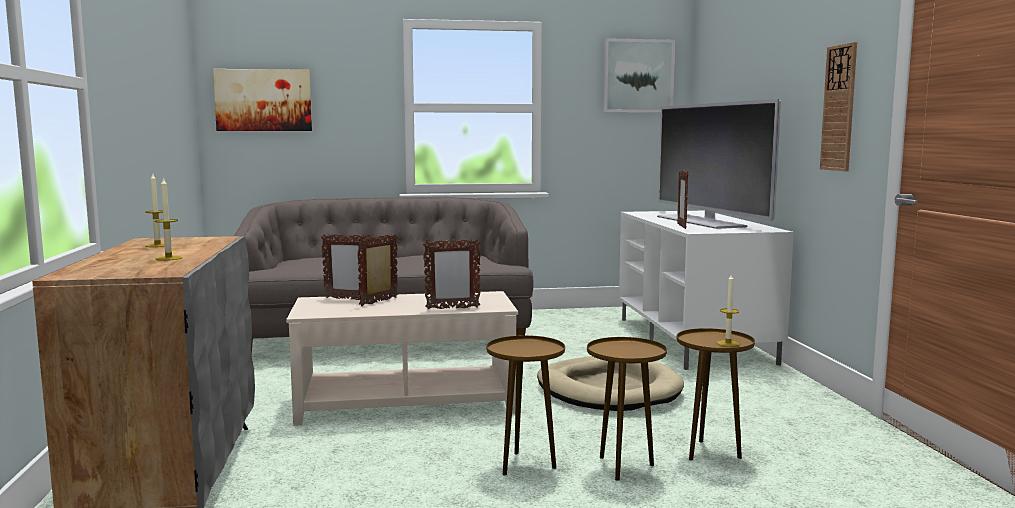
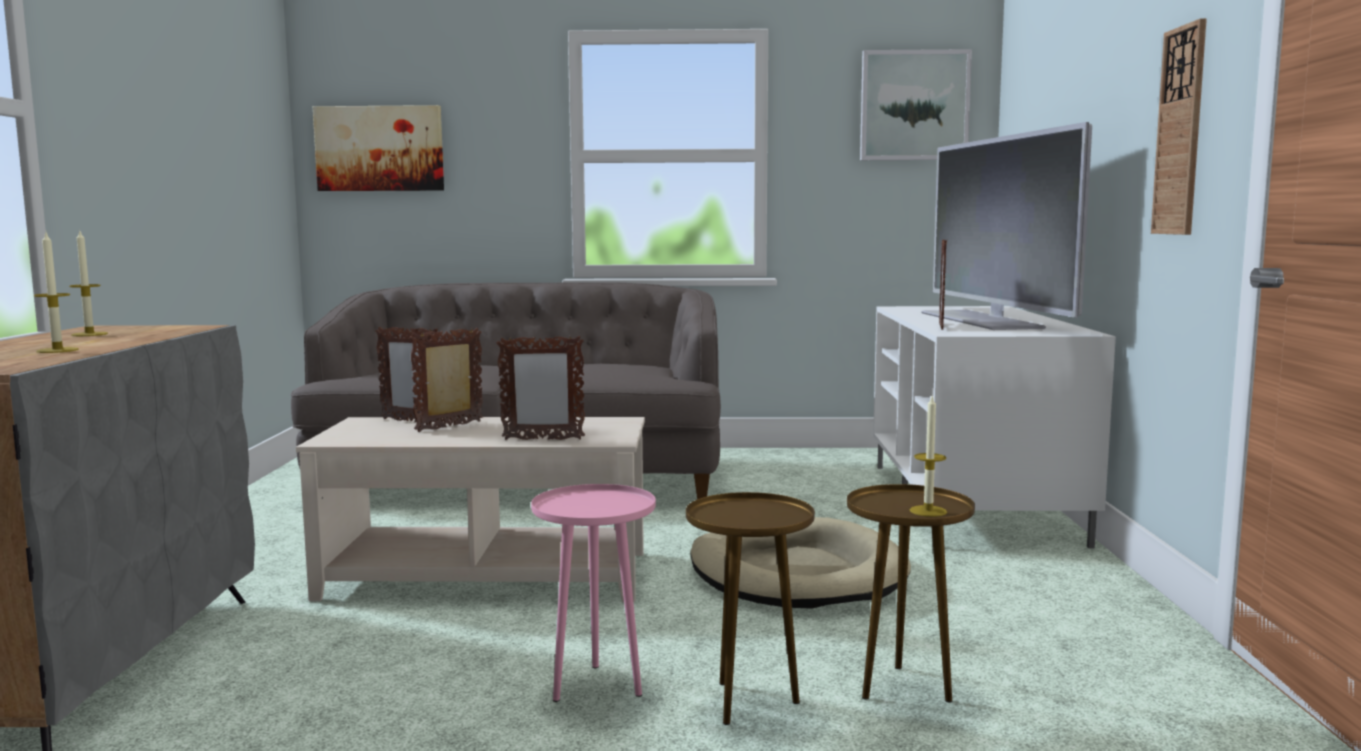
camera: 10 degrees right, 0 degrees up
(525, 465) = (597, 687): brown side table -> pink side table

